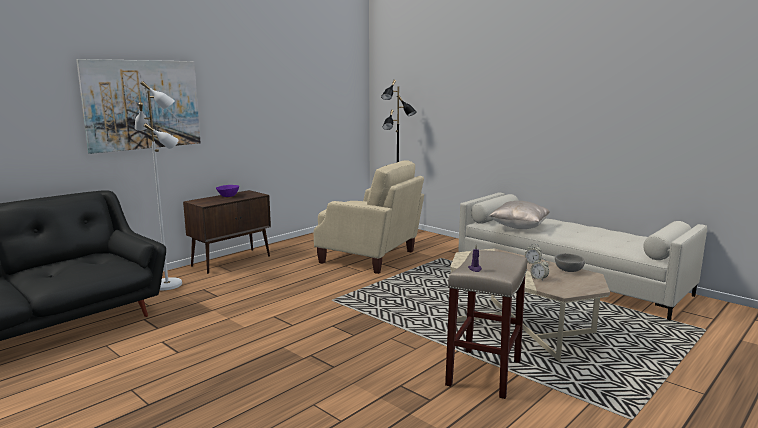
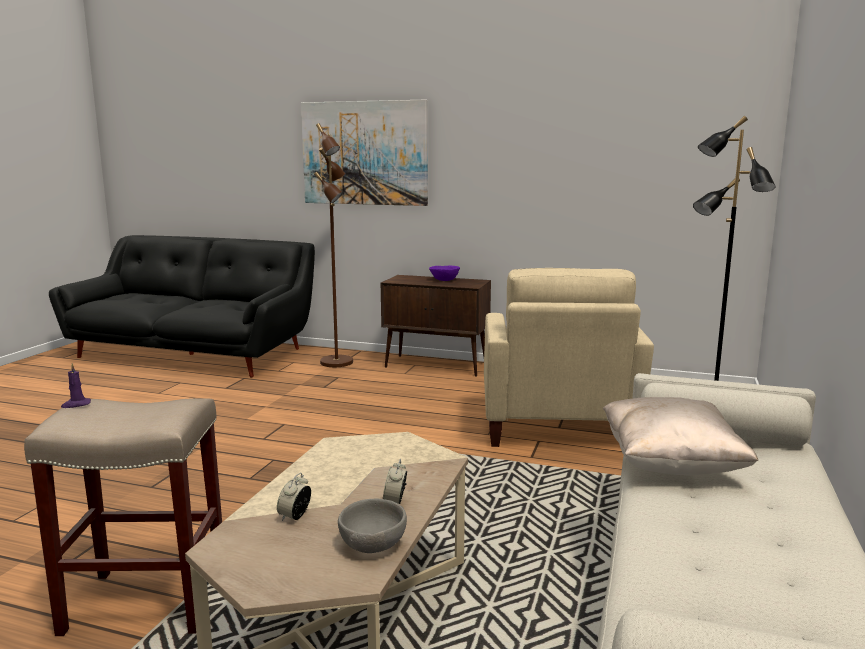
camera: 65 degrees right, 0 degrees up
(168, 284) = (338, 362): white floor lamp -> brown floor lamp

